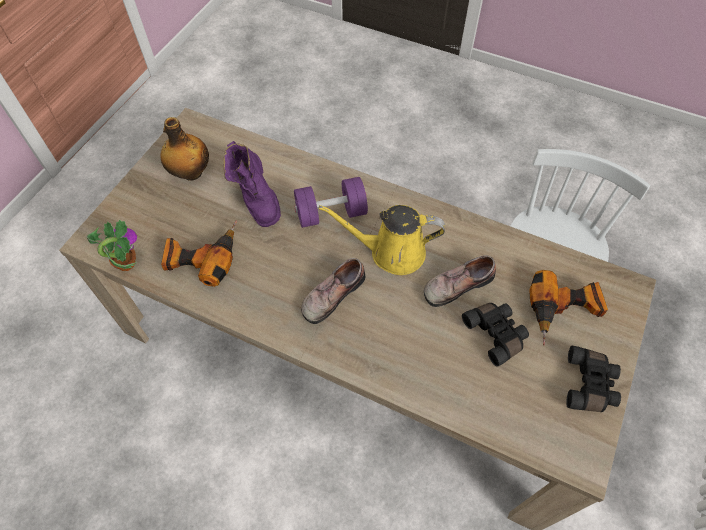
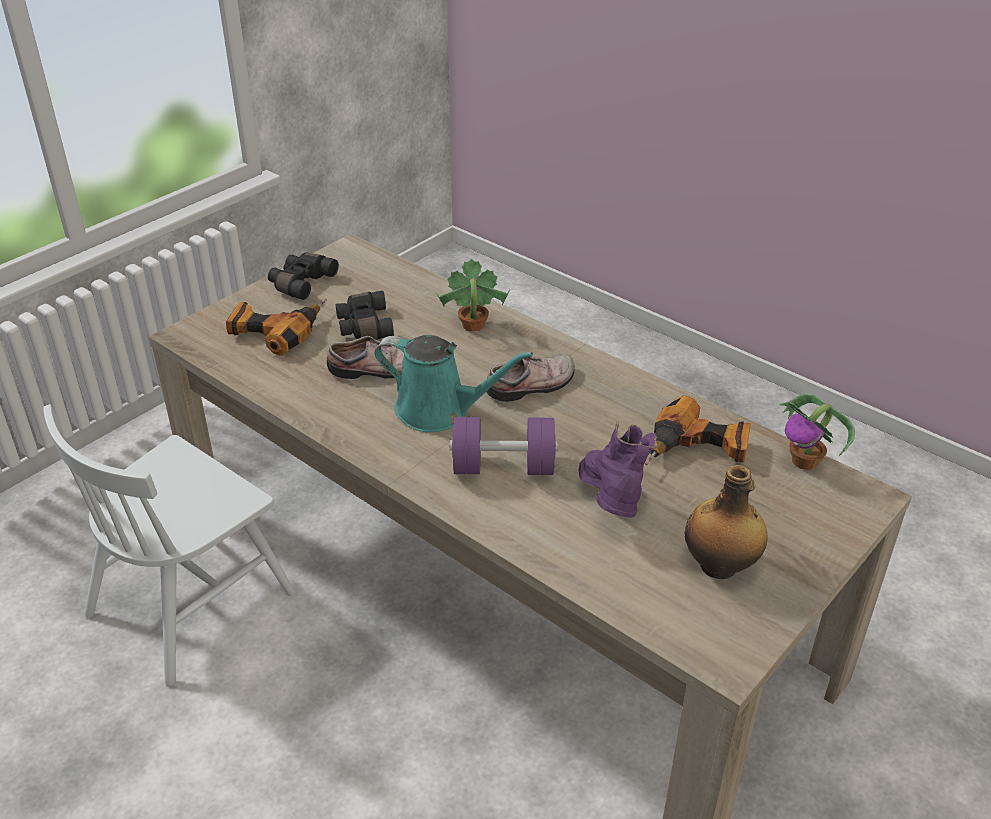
camera: 165 degrees left, 20 degrees down
(391, 252) = (439, 411): yellow watering can -> turquoise watering can
(404, 359) = (472, 326): none -> potted plant

